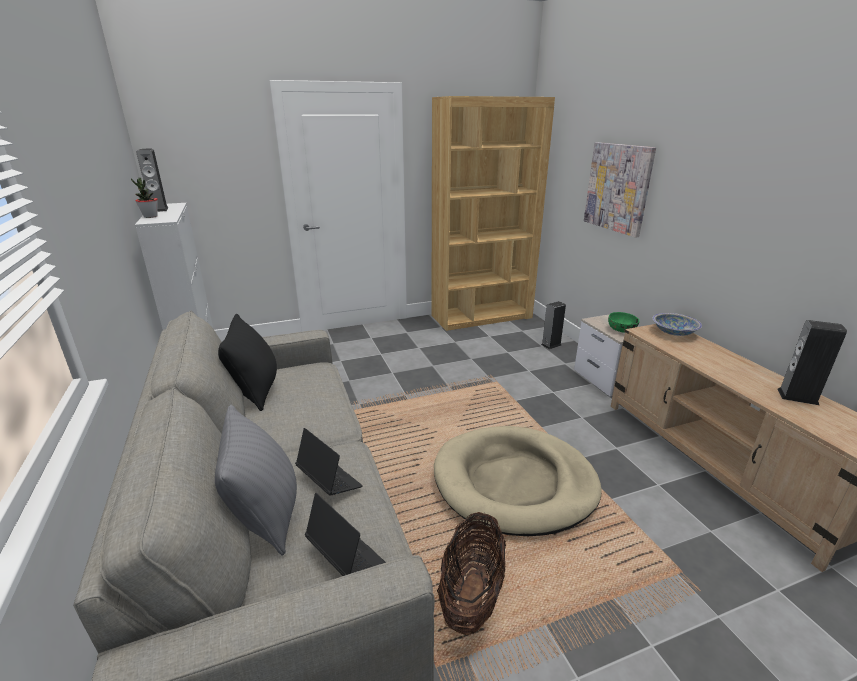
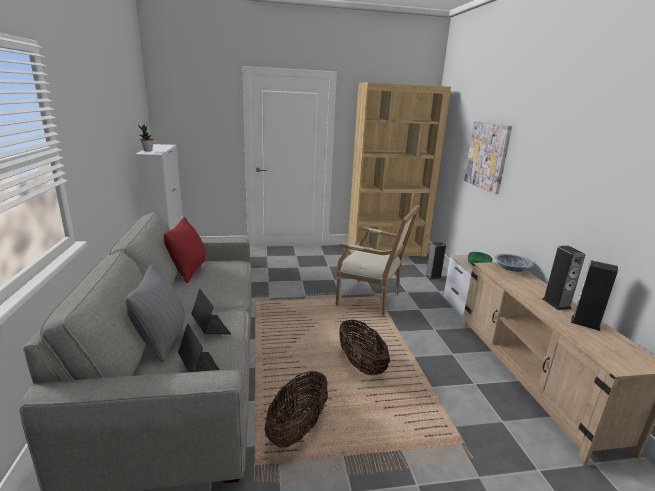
camera: 10 degrees right, 5 degrees down
(159, 209) = (156, 147): speaker -> speaker (556, 303)
(255, 391) = (188, 271): black pillow -> red pillow
(491, 386) = (372, 299): none -> armchair
(514, 483) = (361, 364): beige dog bed -> basket

